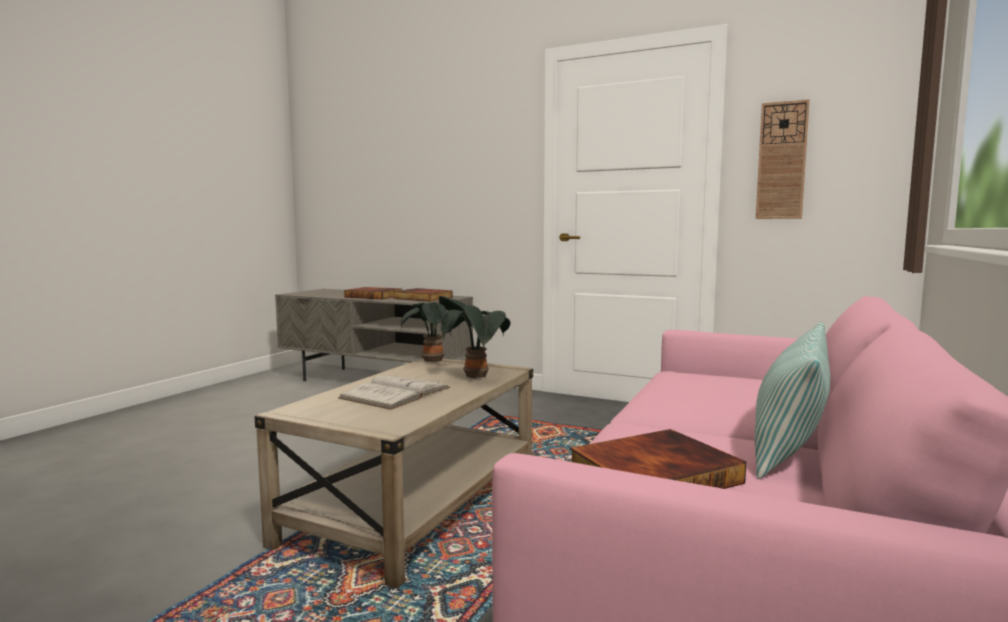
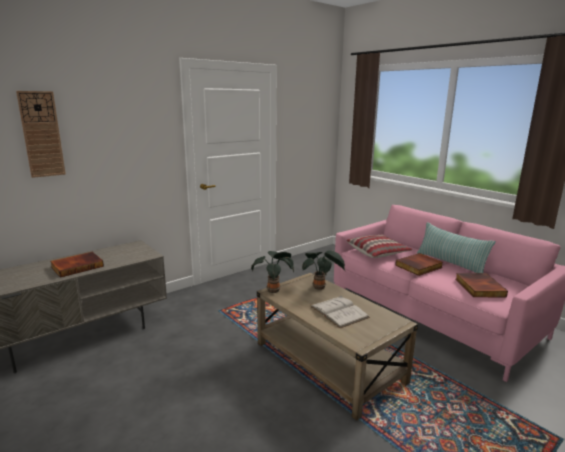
camera: 65 degrees left, 10 degrees up
(422, 298) = (123, 254): book -> book (419, 267)
(703, 383) = (377, 252): none -> pillow
(781, 161) = (297, 137): wall clock -> wall clock (41, 134)

